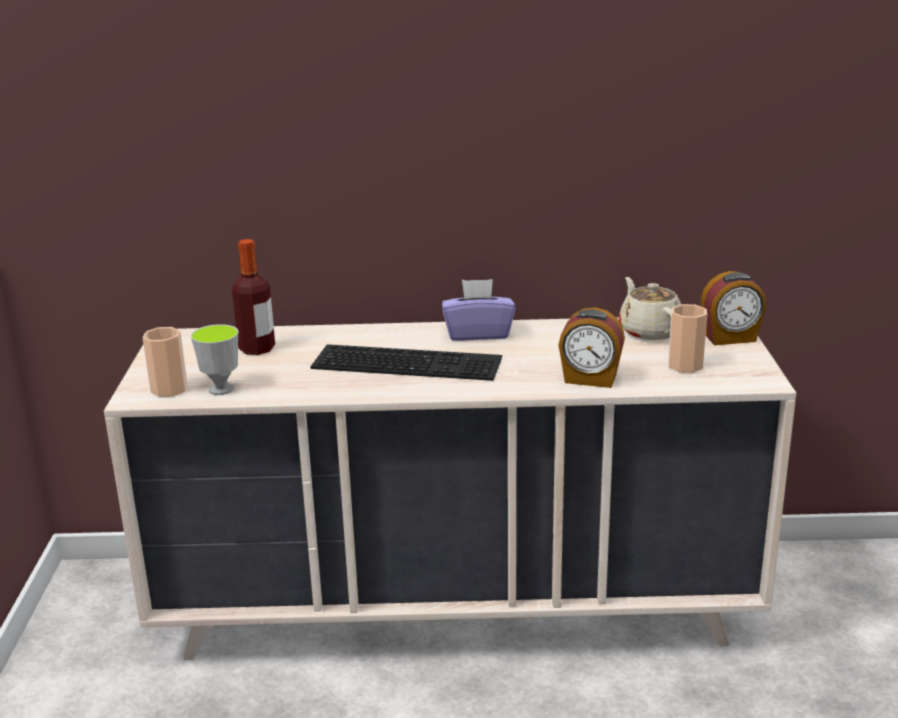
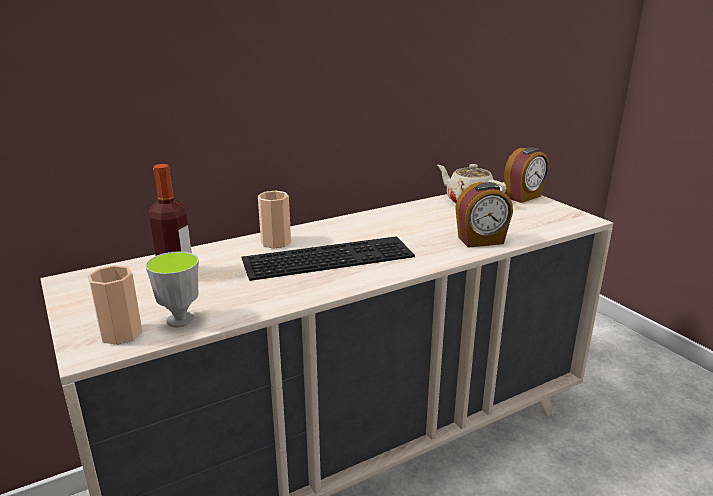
camera: 30 degrees left, 0 degrees up
(478, 333) = (354, 224): purple tissue box -> none
(685, 365) = (525, 219): cup -> cup (276, 242)

